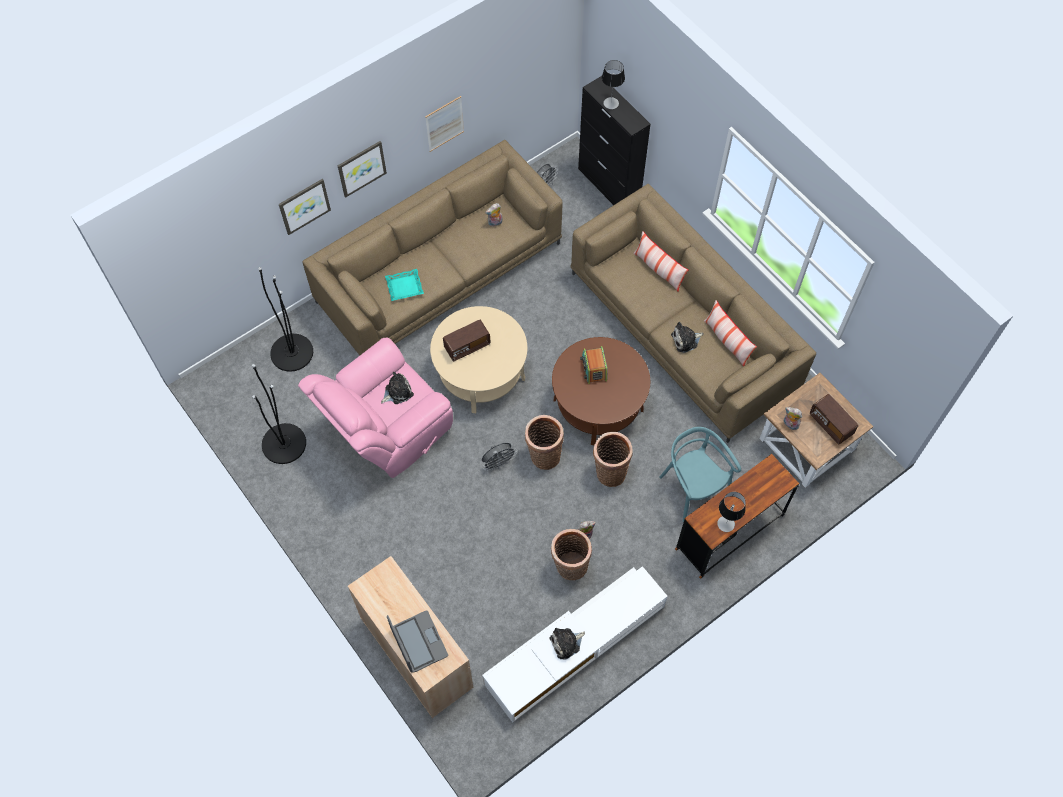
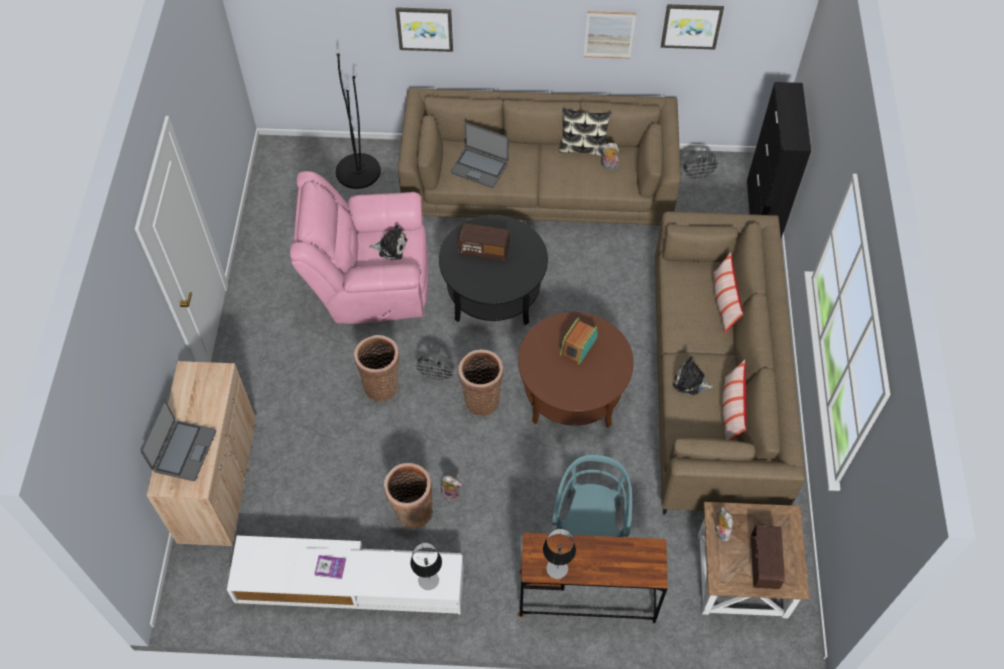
camera: 40 degrees right, 5 degrees down
(284, 443) = (283, 236): black floor lamp -> none
(361, 168) = (499, 26): picture -> picture (691, 25)
(404, 286) = (479, 167): turquoise tray -> laptop
(464, 221) = (583, 148): none -> pillow
(480, 373) = (494, 292): beige coffee table -> black coffee table
(566, 643) = (330, 567): plush toy -> book
(609, 471) = (526, 456): basket -> basket (381, 384)
(611, 103) = (788, 111): table lamp -> table lamp (428, 580)

